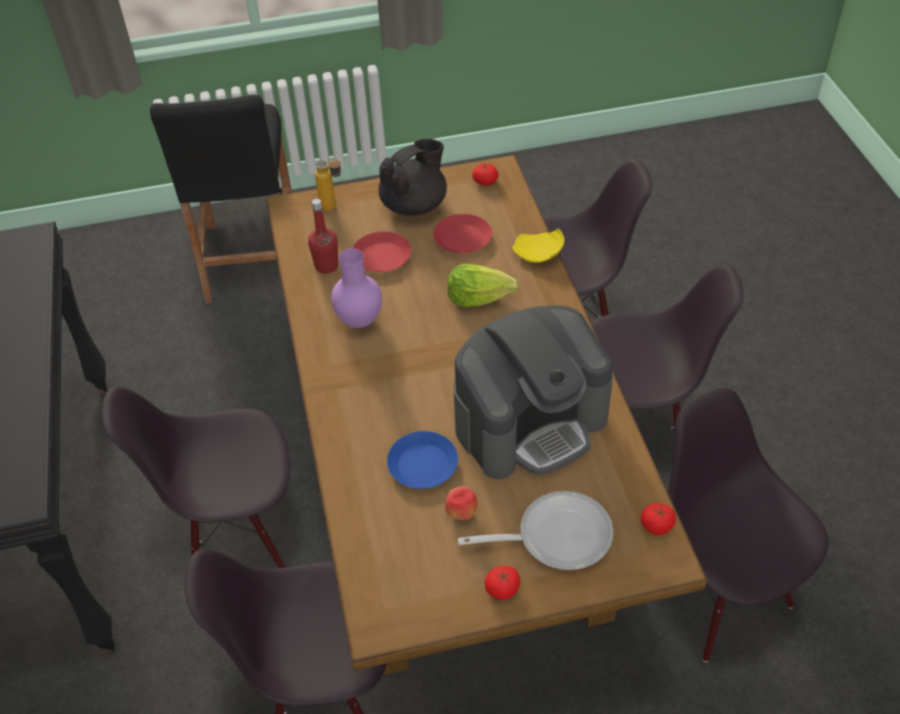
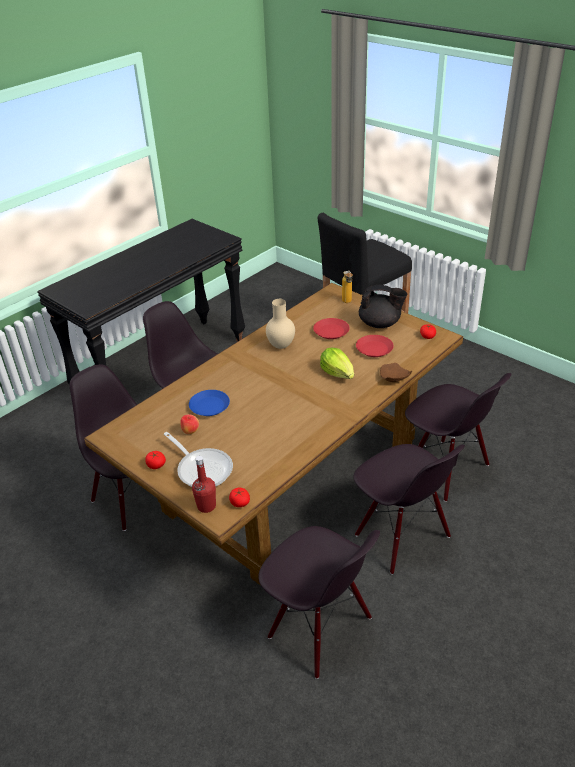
camera: 55 degrees right, 10 degrees down
(326, 266) = (306, 320): red bottle -> red bottle (206, 506)
(358, 320) = (281, 345): purple vase -> beige vase
(530, 422) = (269, 428): coffee machine -> none
(539, 254) = (393, 378): yellow plate -> brown plate
(717, 596) = (319, 629): black chair -> black chair turned 105 degrees clockwise

